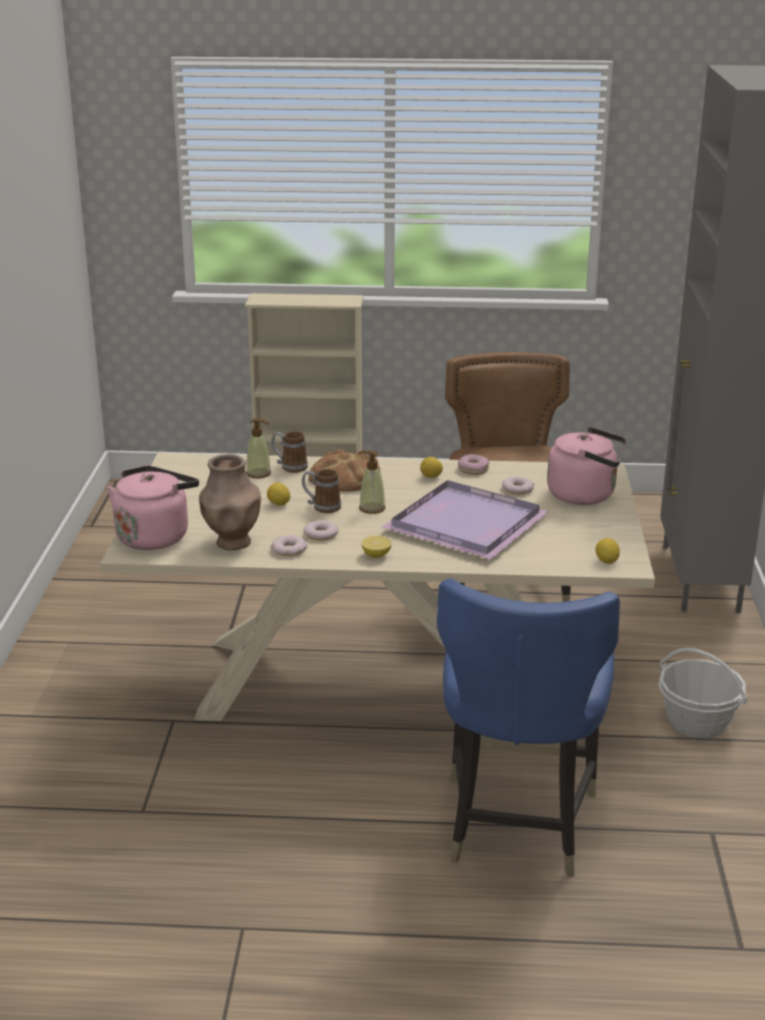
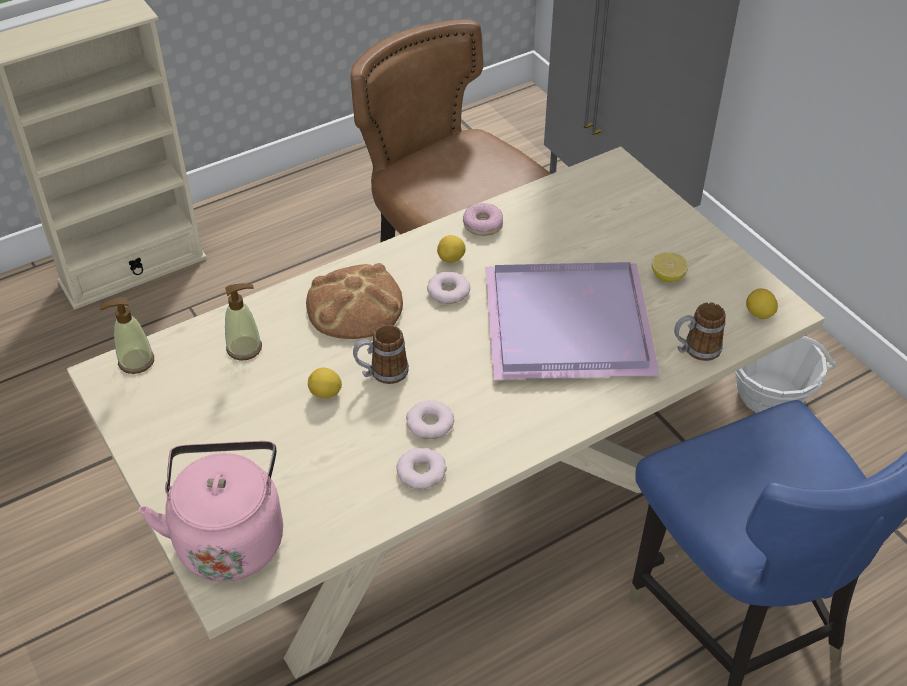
camera: 35 degrees left, 20 degrees up
(232, 543) = (341, 496): brown vase -> none
(289, 467) = (270, 317): mug -> mug (695, 350)
(371, 508) = (441, 347): soap dispenser -> soap dispenser (136, 361)
(376, 555) = (528, 428): lemon -> lemon (667, 276)
(517, 489) = (560, 237): donut -> donut (448, 291)
(585, 495) = (636, 215): pink kettle -> none

